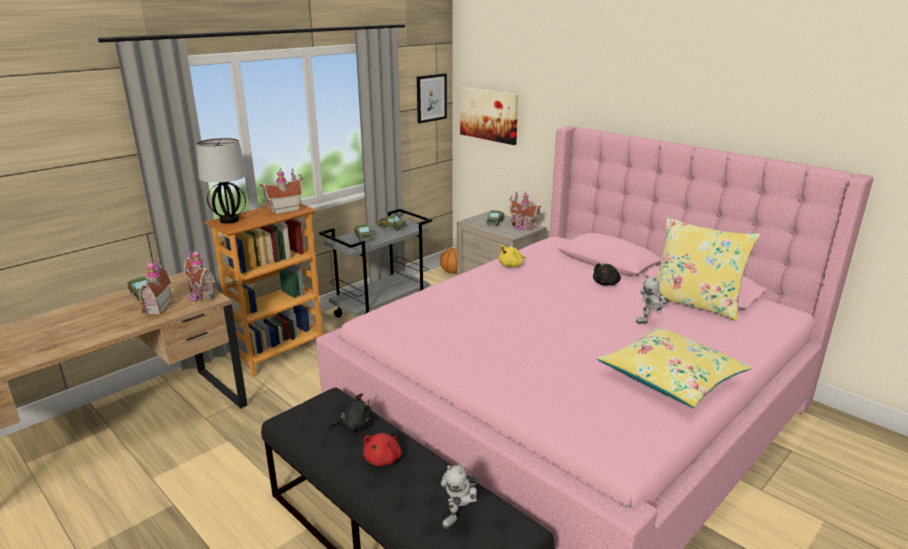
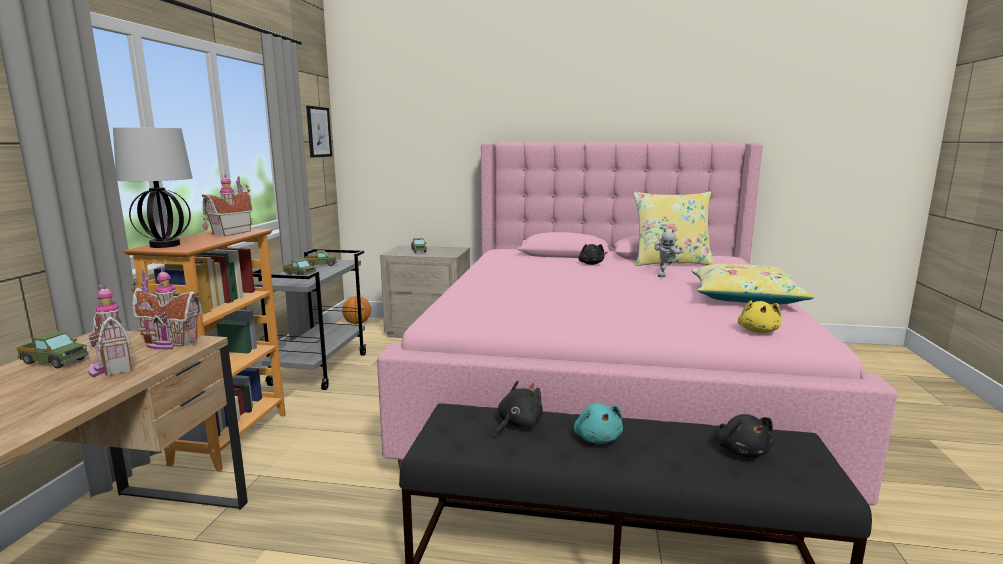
camera: 35 degrees left, 10 degrees down
(384, 459) = (597, 438): red plush toy -> turquoise plush toy
(461, 517) = (742, 450): toy robot -> black plush toy
(489, 115) = (384, 147): picture -> none
(512, 266) = (496, 267): yellow plush toy -> yellow plush toy (758, 331)
(522, 227) = (449, 250): toy house -> none

